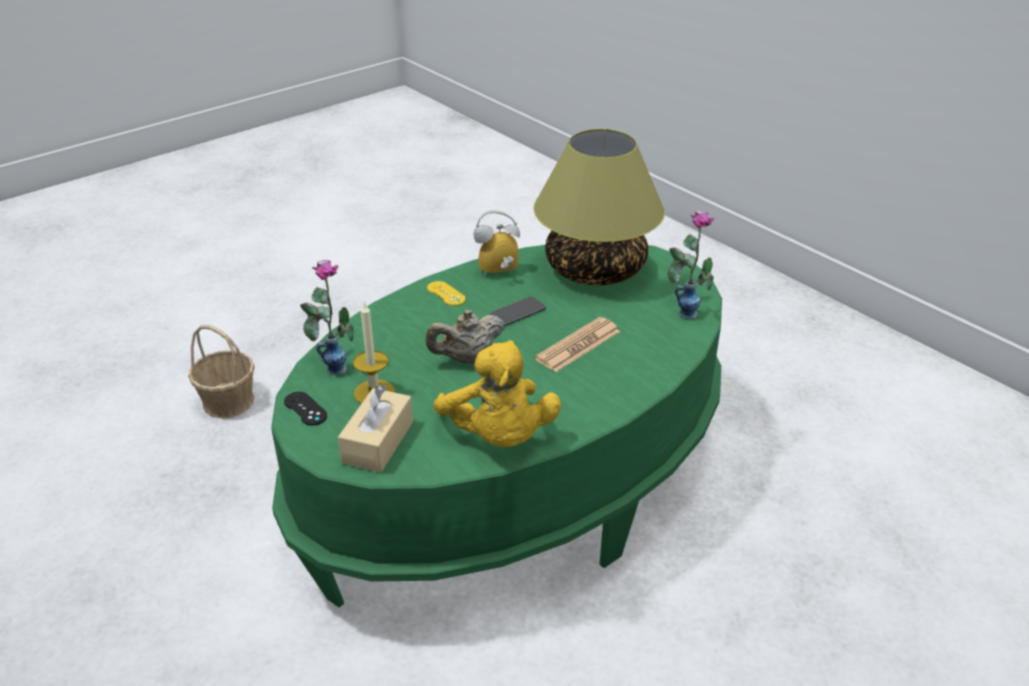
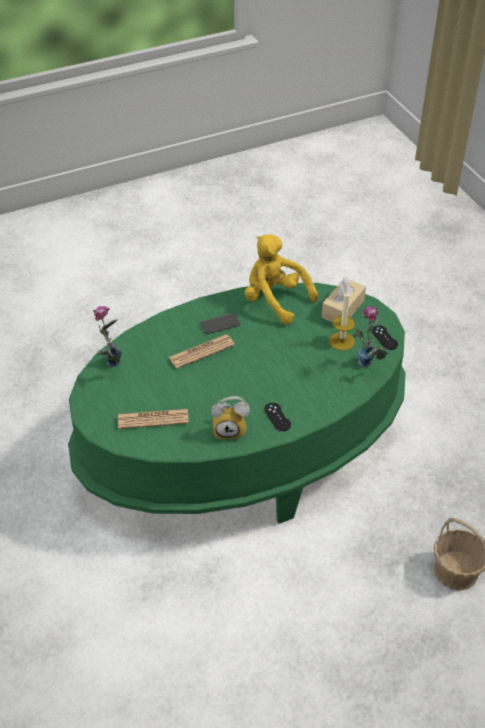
camera: 165 degrees left, 10 degrees up
(446, 294) = (277, 417): yellow game controller -> black game controller
(467, 358) = (278, 355): beige teapot -> none
(498, 437) = (275, 300): yellow plush toy -> yellow plush toy turned 45 degrees counterclockwise
(517, 312) = (230, 388): phone -> phone (220, 324)
(595, 270) = (153, 419): table lamp -> newspaper

